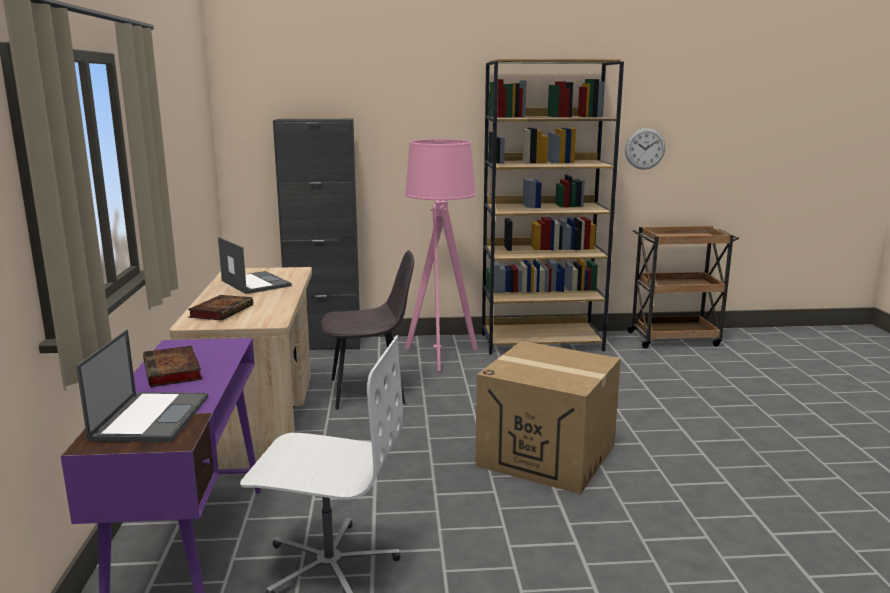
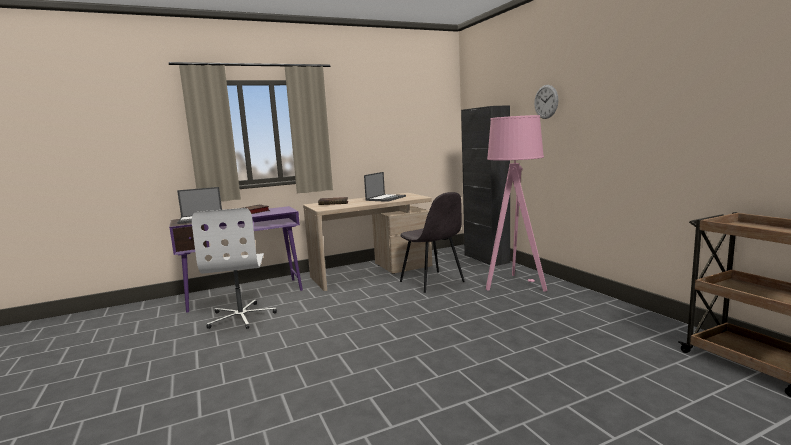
camera: 70 degrees right, 5 degrees down
(542, 342) = (605, 307): brown bookcase -> none
(547, 455) = (386, 344): cardboard box -> none
(645, 148) = (751, 115): wall clock -> wall clock (546, 101)

